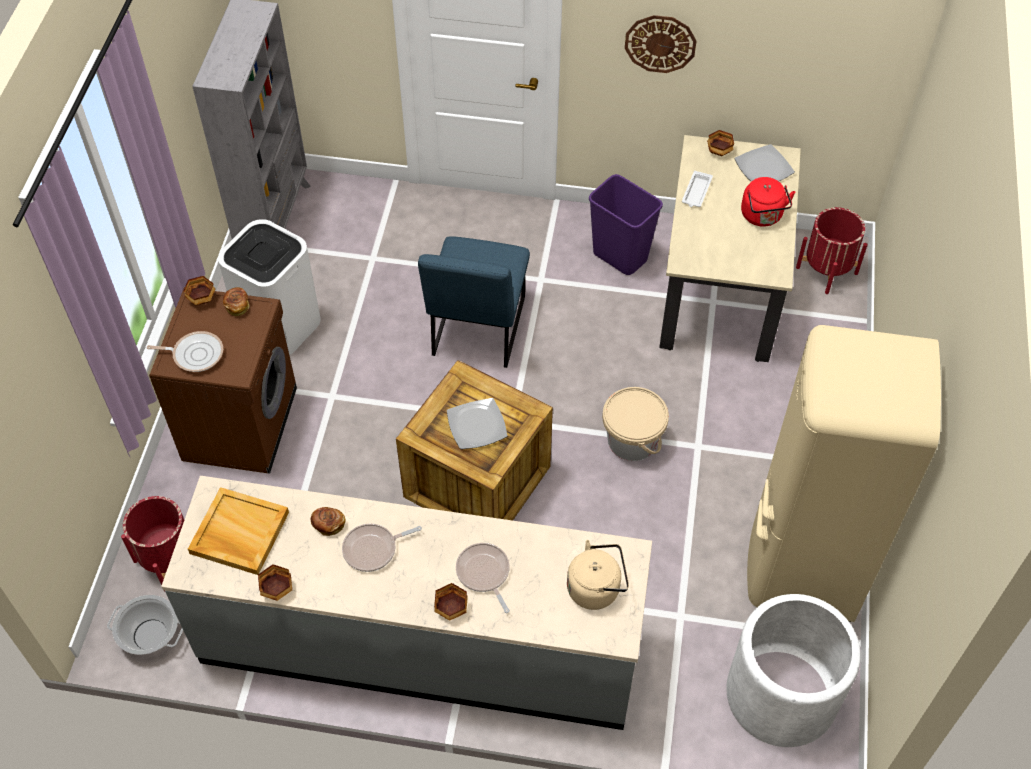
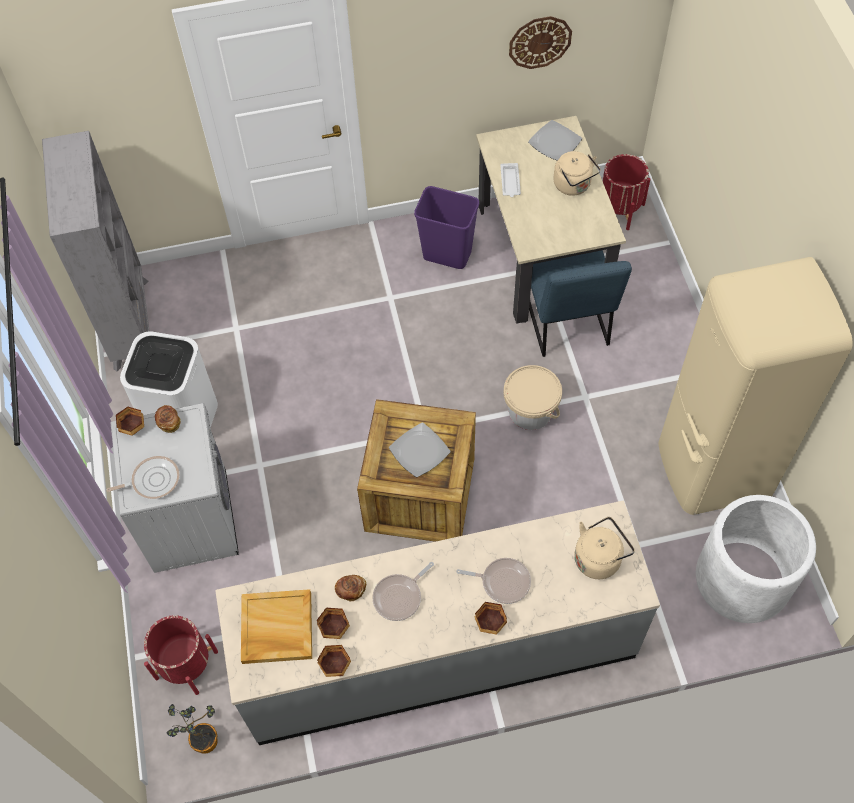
camera: 20 degrees left, 5 degrees up
(150, 635) = (203, 738): cooking pot -> potted plant
(243, 424) = (193, 519): brown washing machine -> white washing machine
(477, 328) = (356, 359): blue chair -> blue chair (566, 320)
(484, 573) = (502, 582): frying pan -> frying pan turned 150 degrees clockwise
(660, 43) = (444, 63): wall clock -> wall clock (540, 42)
(718, 151) = (511, 139): bowl -> bowl (333, 627)
(762, 216) = (574, 186): red kettle -> beige kettle

